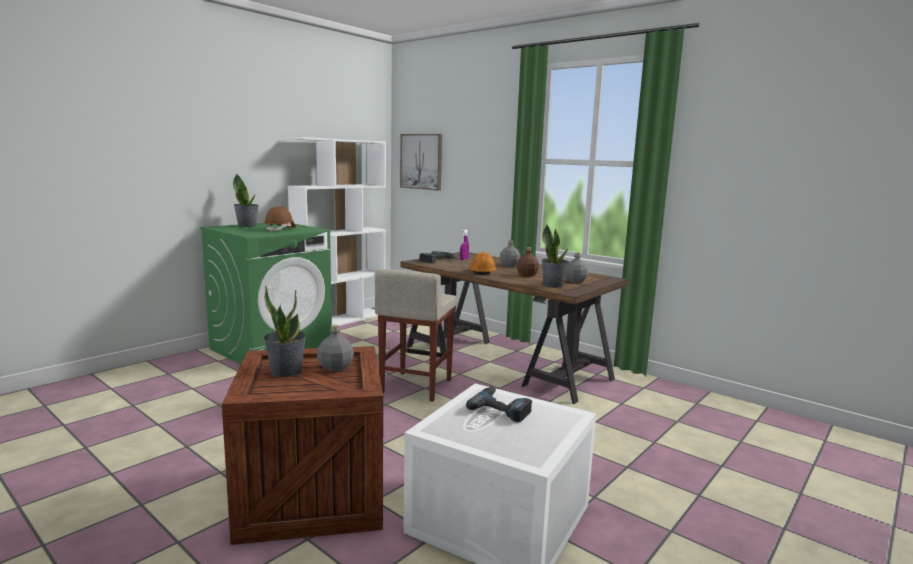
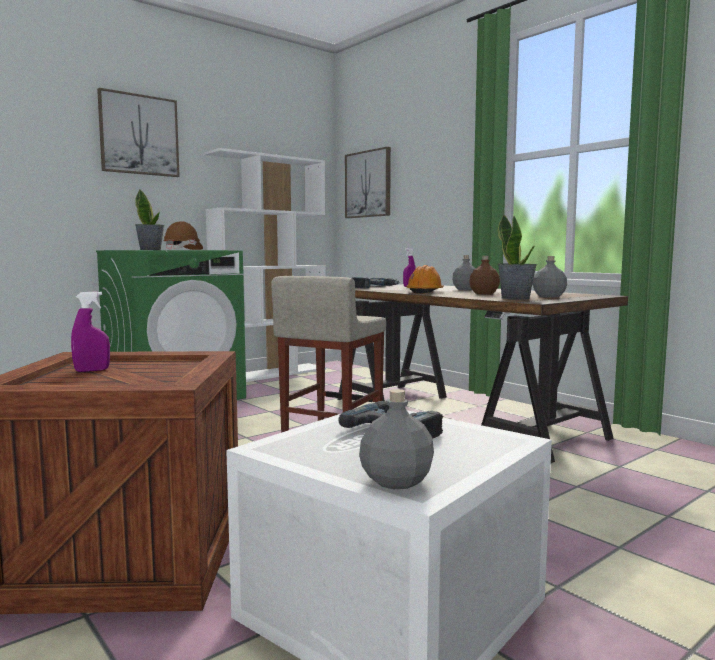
camera: 10 degrees right, 5 degrees down
(233, 124) = (139, 135): none -> picture
(286, 371) = (92, 370): potted plant -> purple spray bottle
(335, 367) = (163, 368): grey bottle -> grey bottle (396, 481)

